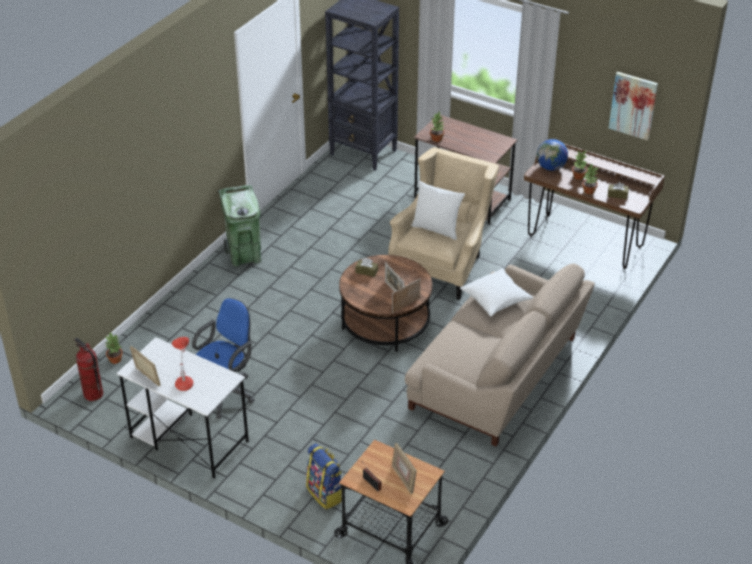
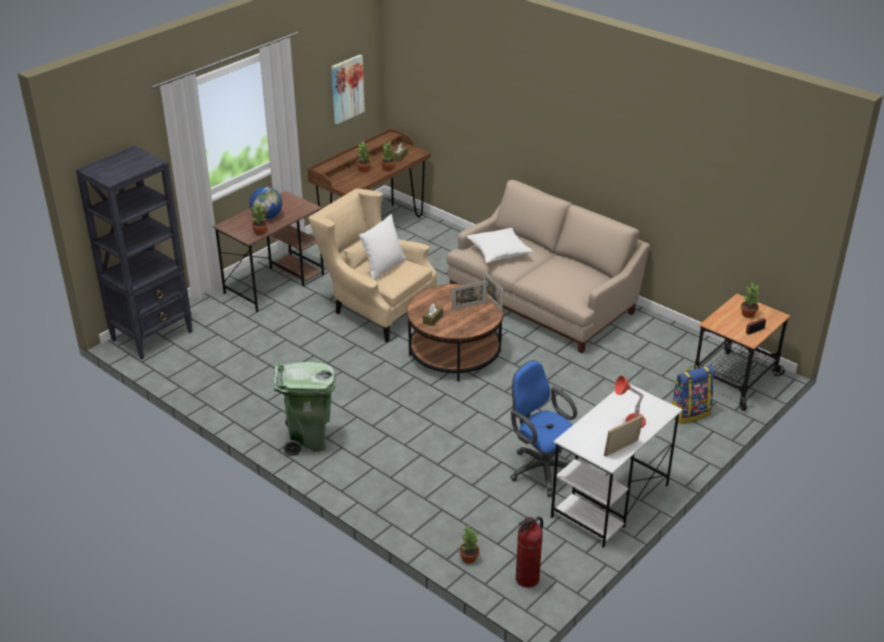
camera: 80 degrees left, 5 degrees down
(403, 479) = (748, 314): picture frame -> potted plant
(551, 167) = (343, 180): globe -> globe (267, 217)

